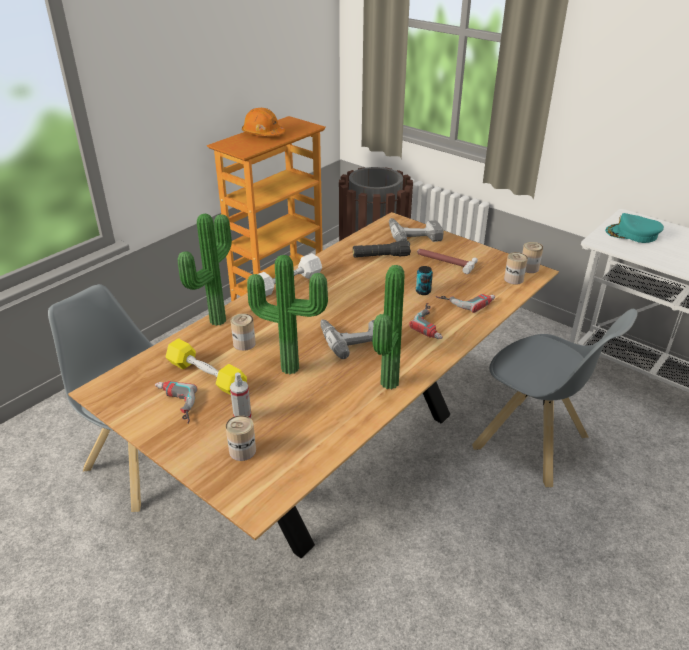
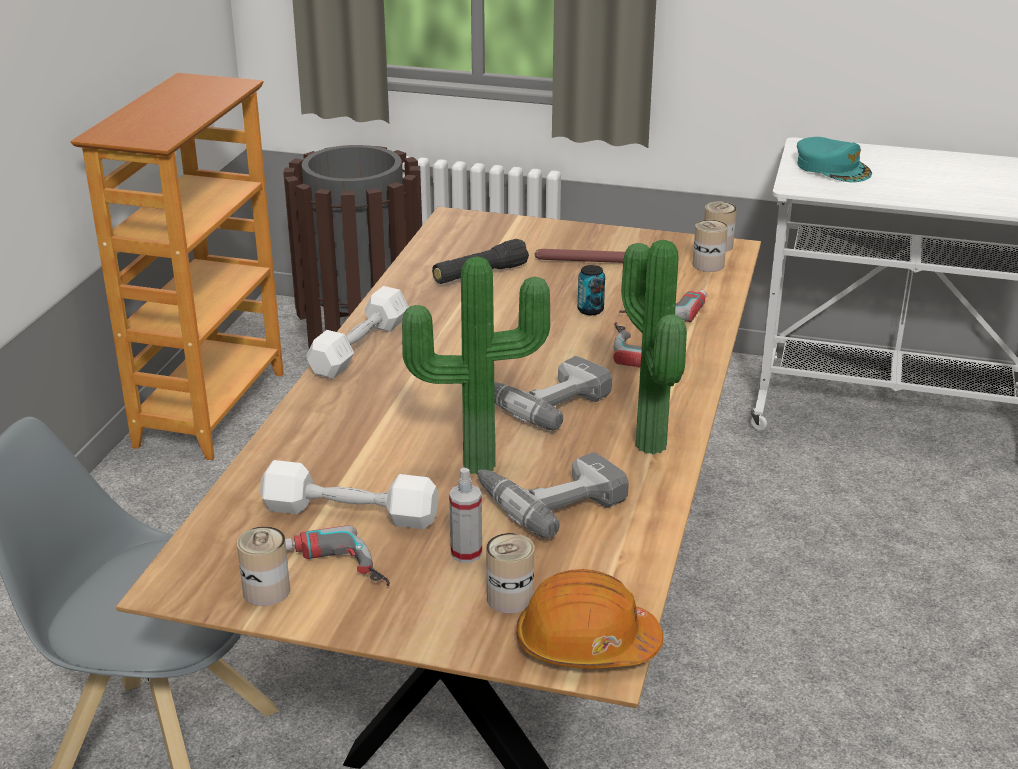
camera: 25 degrees left, 5 degrees down
(206, 376) = (350, 513): yellow dumbbell -> white dumbbell
(215, 320) = (283, 428): potted plant -> none
(244, 343) = (369, 450): can -> can (266, 591)
(263, 134) = (161, 108): orange hard hat -> orange hard hat (586, 644)
(413, 234) = (503, 232): power drill -> power drill (550, 498)
(534, 443) = (786, 529): grey chair -> none
(632, 234) = (833, 168): turquoise cap -> turquoise cap turned 120 degrees counterclockwise

